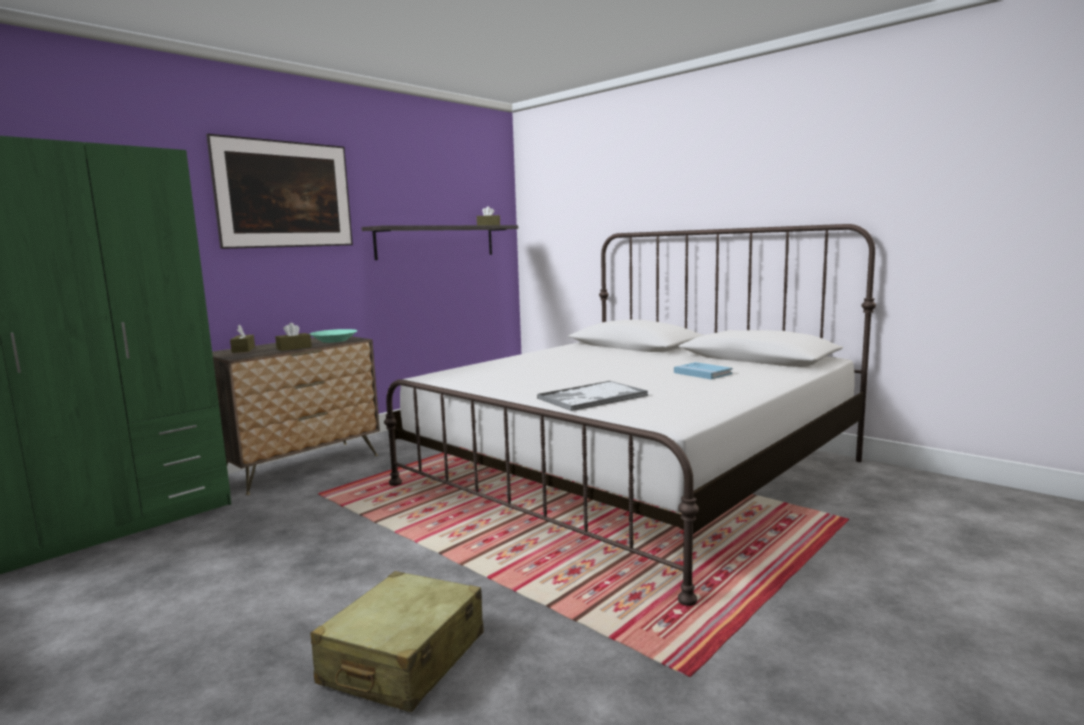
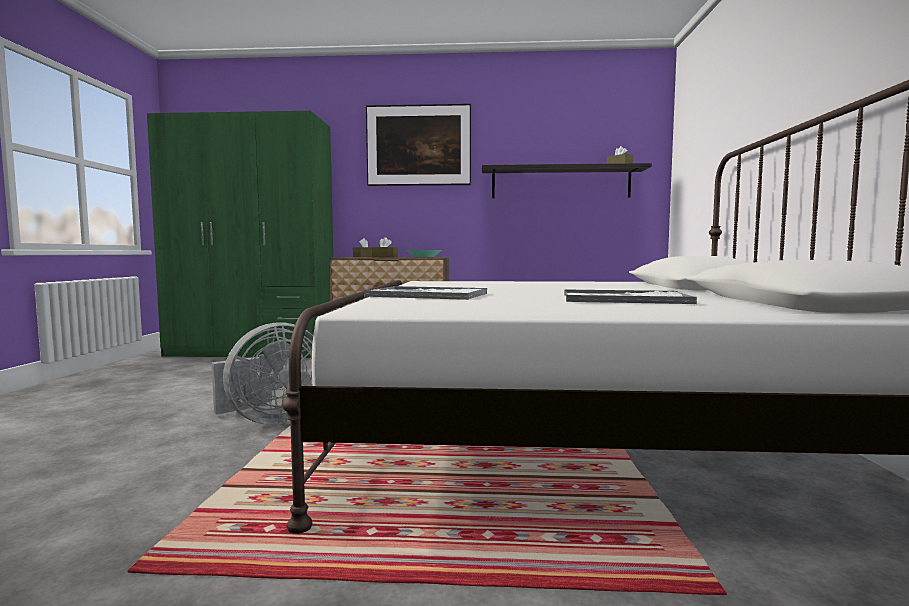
camera: 50 degrees right, 5 degrees down
(403, 659) = (132, 450): beige suitcase -> none
(428, 572) = (271, 420): none -> grey fan
(702, 373) = (625, 299): blue book -> tray

